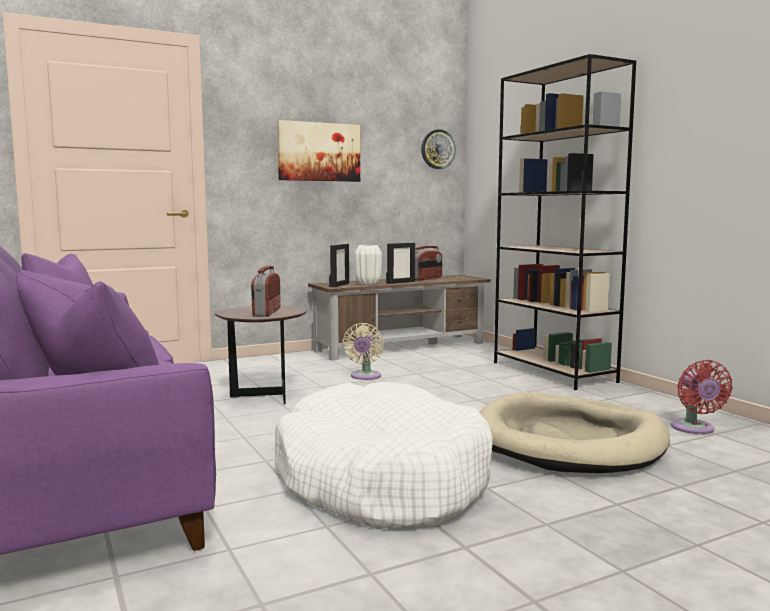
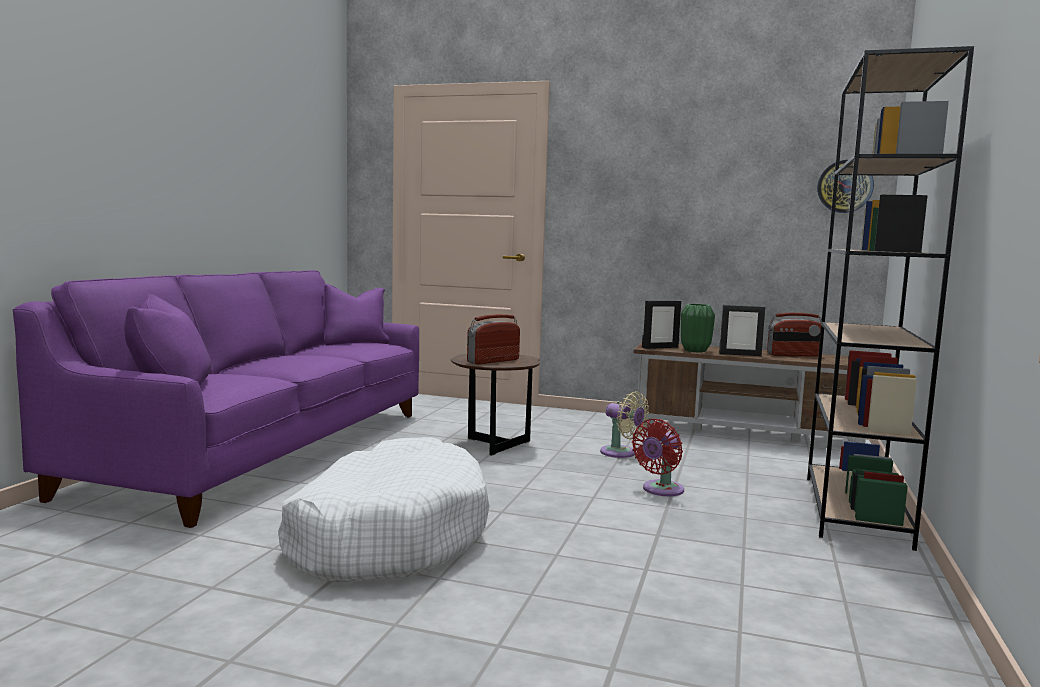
camera: 45 degrees right, 0 degrees up
(319, 152) = (671, 194): picture -> none
(365, 377) = (621, 453): beige fan -> beige fan turned 105 degrees counterclockwise
(368, 284) = (695, 351): white vase -> green vase
(569, 441) = (636, 578): beige dog bed -> none
(694, 429) = (842, 635): red fan -> red fan (660, 490)

